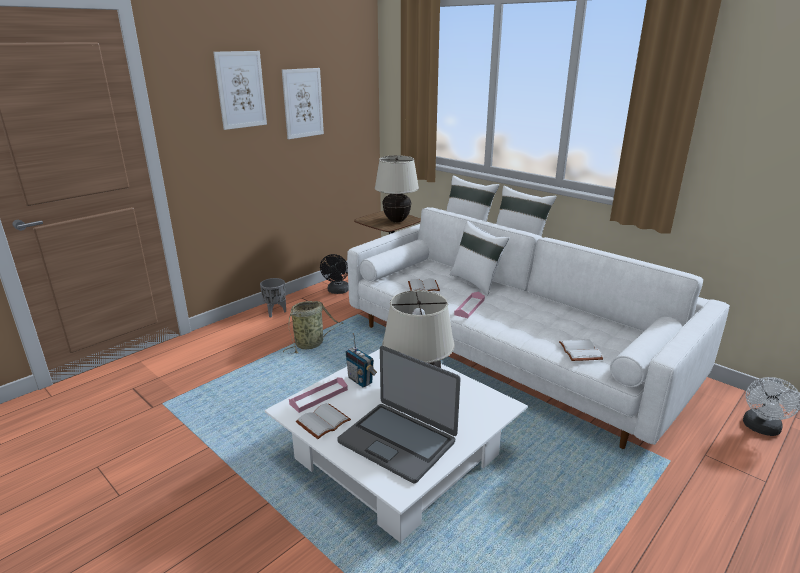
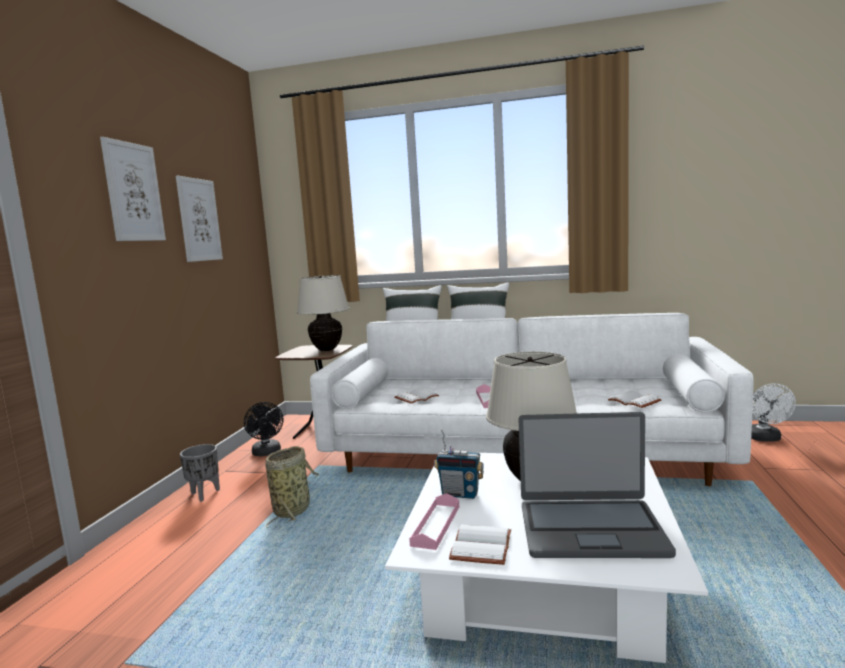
camera: 30 degrees left, 15 degrees down
(476, 282) = (461, 384): white pillow -> none

